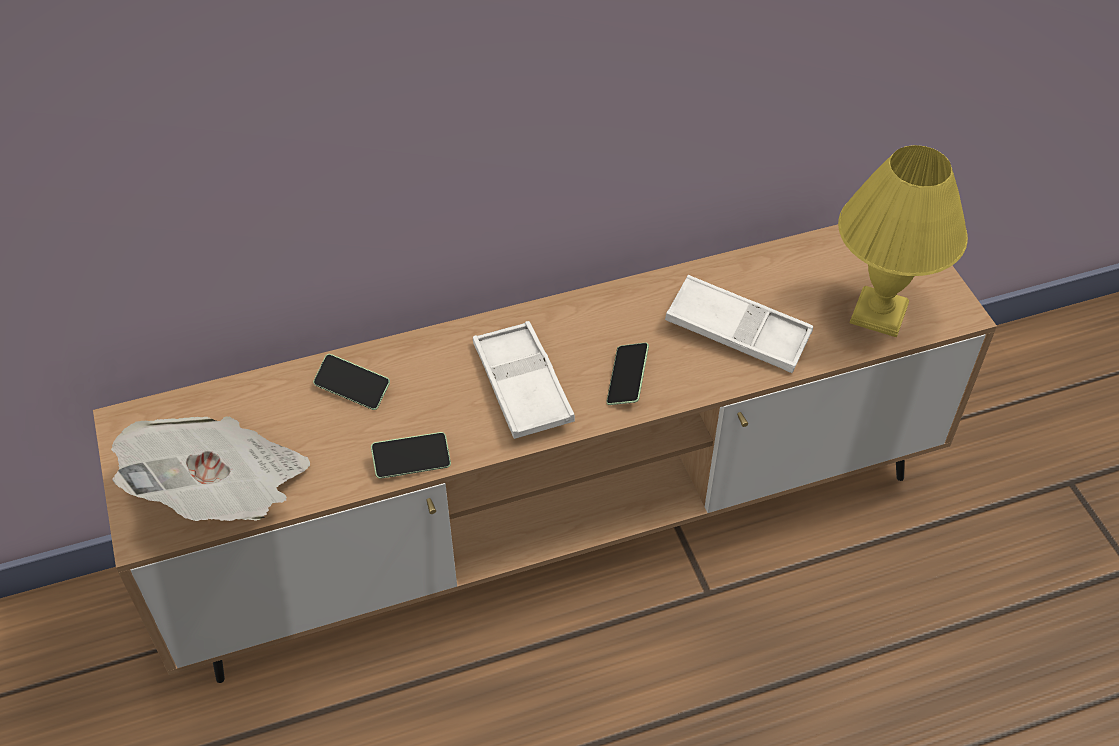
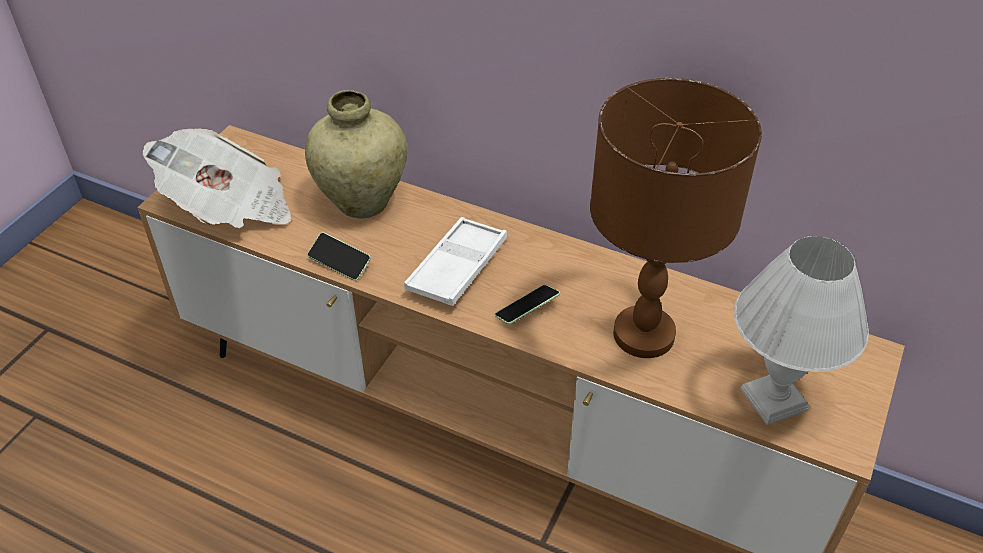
camera: 45 degrees right, 5 degrees down
(352, 388) = (362, 201): phone -> beige vase
(737, 331) = (645, 335): white tray -> brown table lamp
(878, 312) = (774, 398): yellow table lamp -> white table lamp

